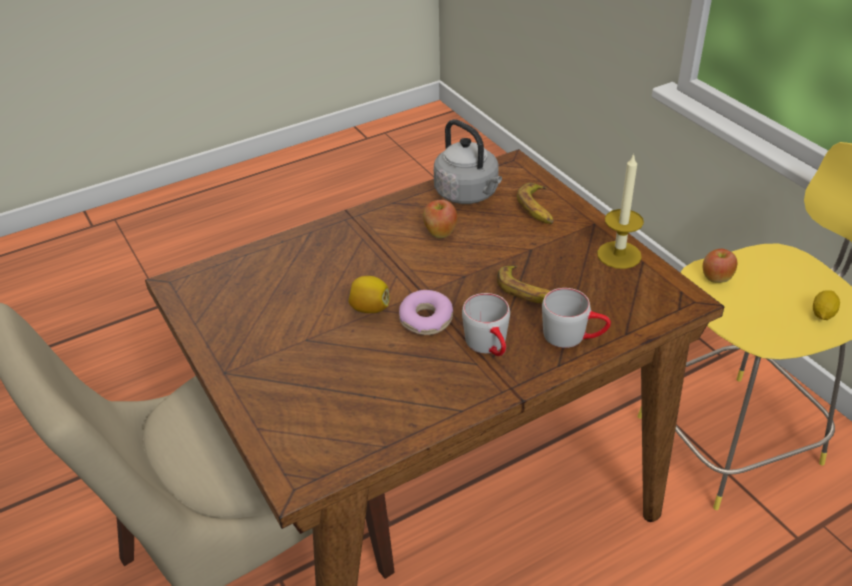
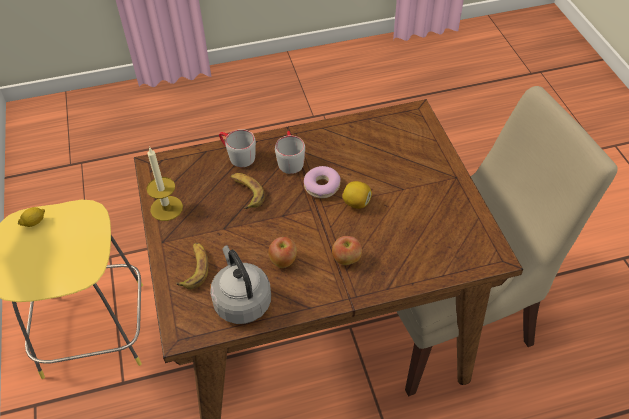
camera: 165 degrees left, 10 degrees up
(716, 278) = (73, 269): apple -> apple (346, 259)

